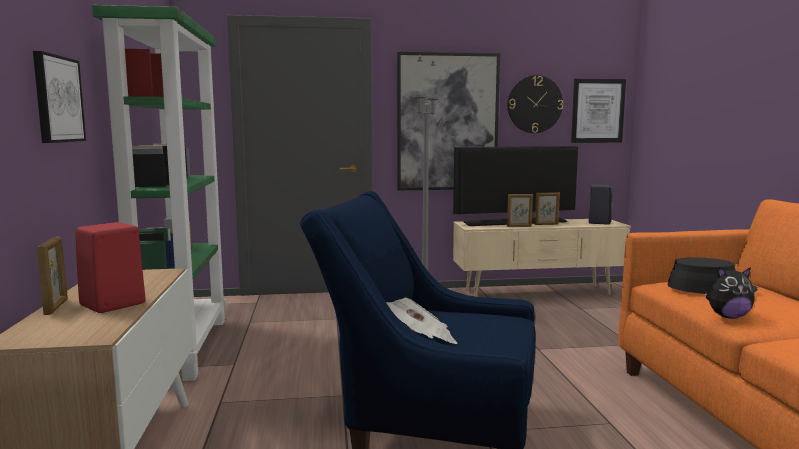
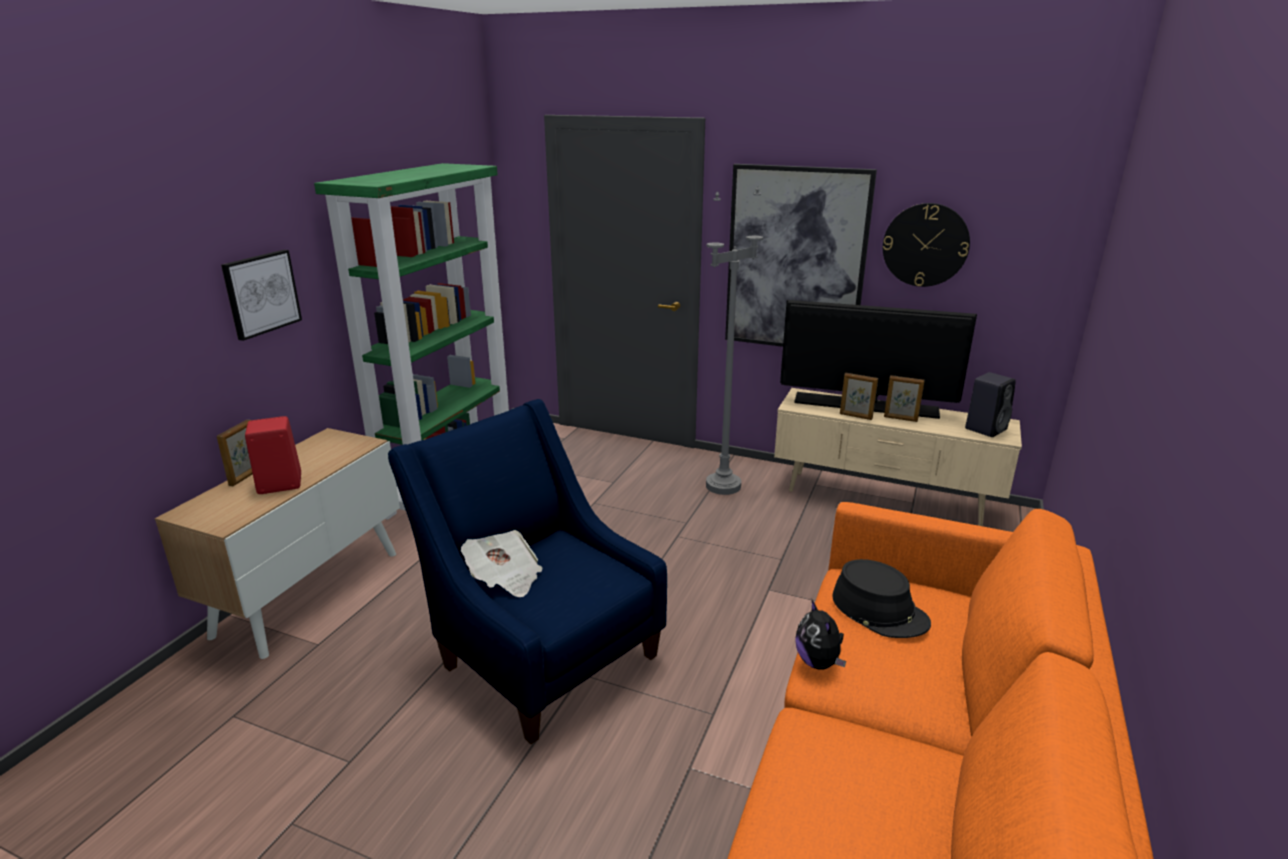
camera: 30 degrees right, 15 degrees up
(597, 111) = (1029, 262): picture -> none
(728, 317) = (818, 662): plush toy -> plush toy turned 45 degrees clockwise

